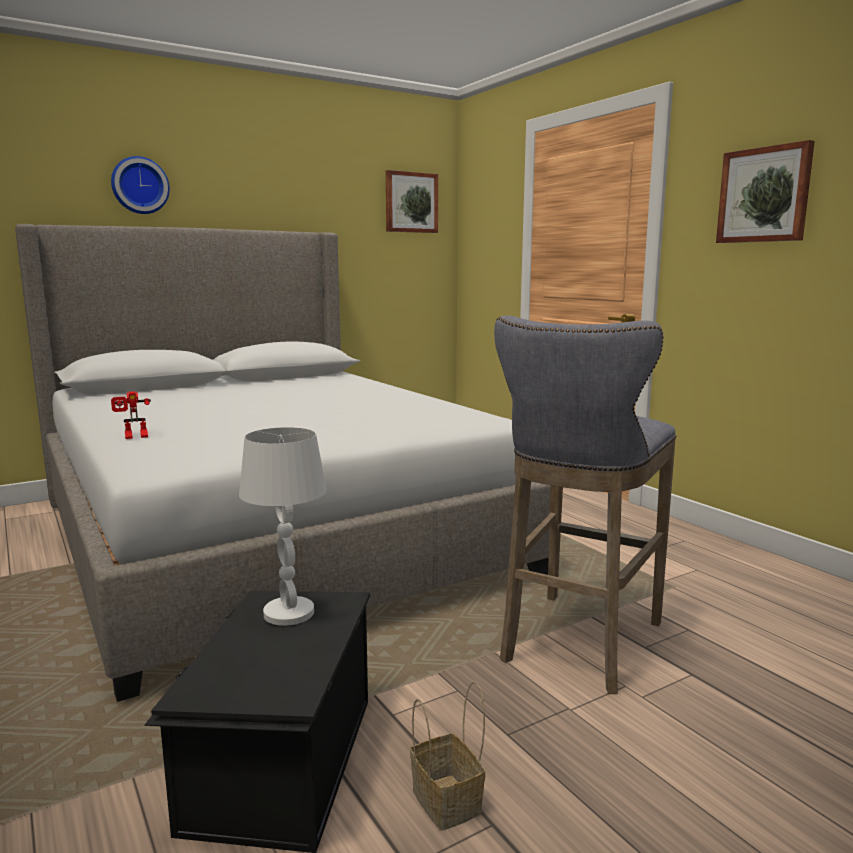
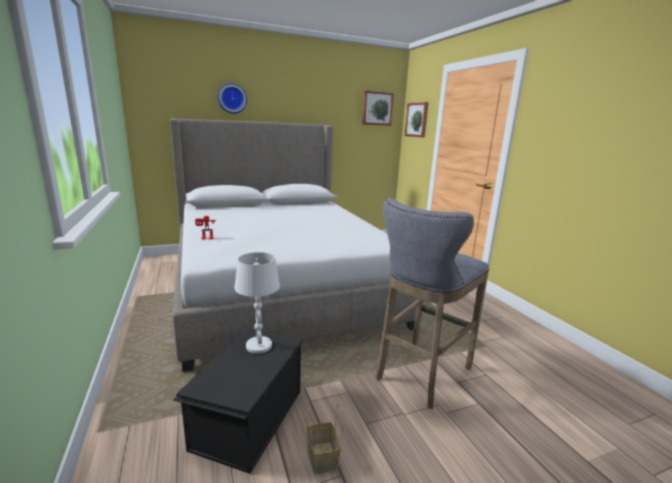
camera: 10 degrees right, 5 degrees up
(764, 195) = (574, 122): picture -> picture (417, 120)

